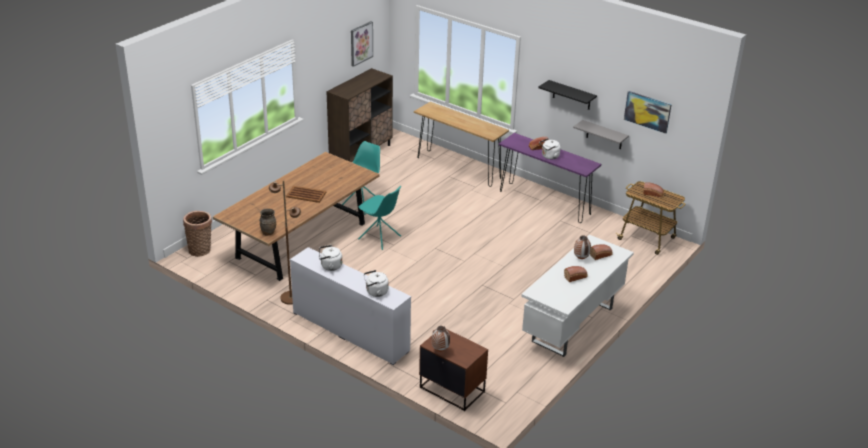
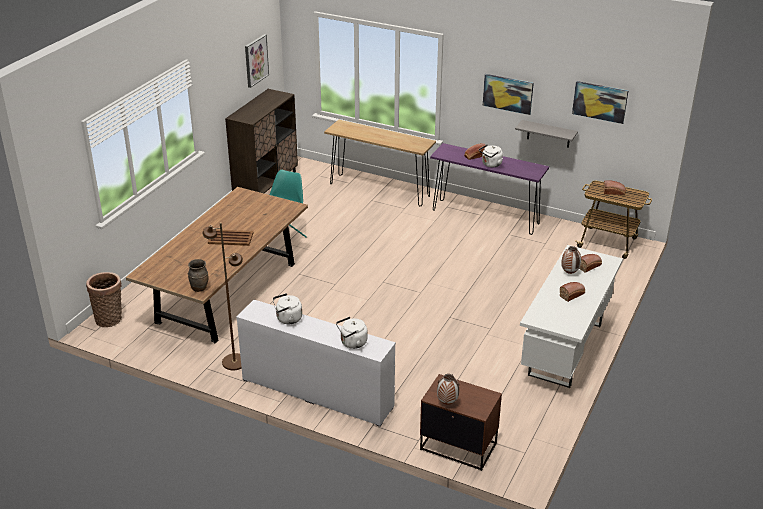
camera: 10 degrees left, 0 degrees up
(380, 238) = (317, 278): turquoise chair -> none
(571, 95) = (508, 93): black shelf -> picture

